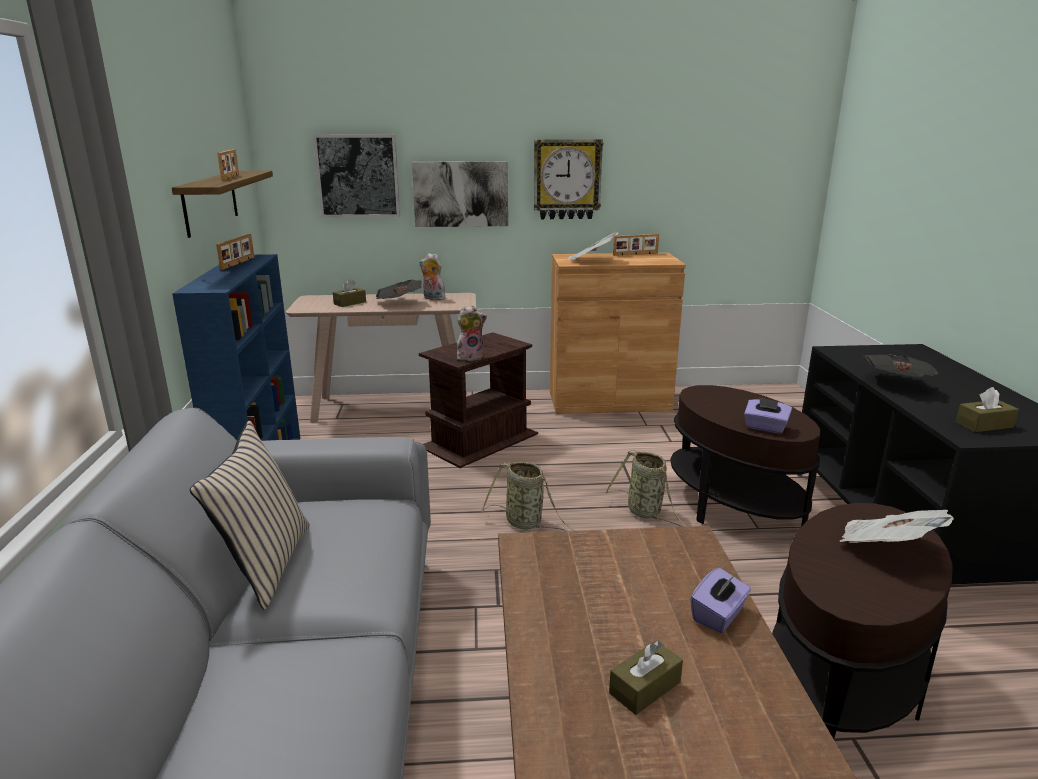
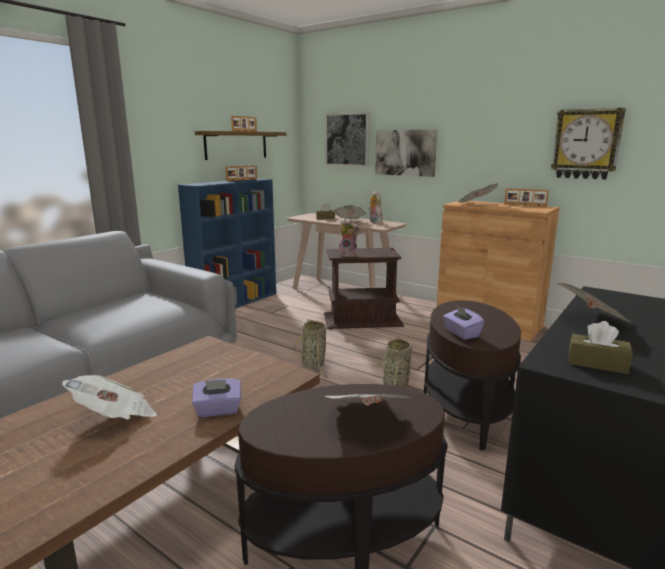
camera: 40 degrees right, 5 degrees down
(265, 564) = (92, 308): beige pillow -> none
(567, 179) = (479, 143): wall clock -> wall clock (586, 144)
(645, 687) = (115, 416): brown tissue box -> newspaper

